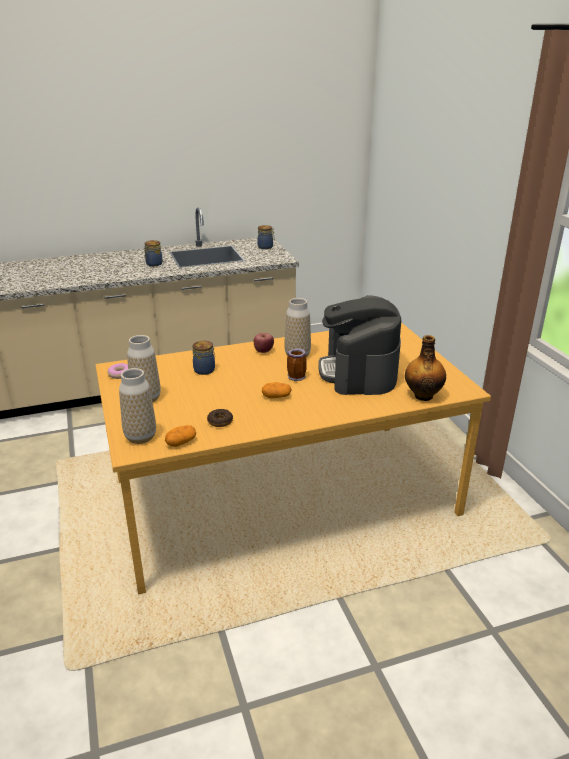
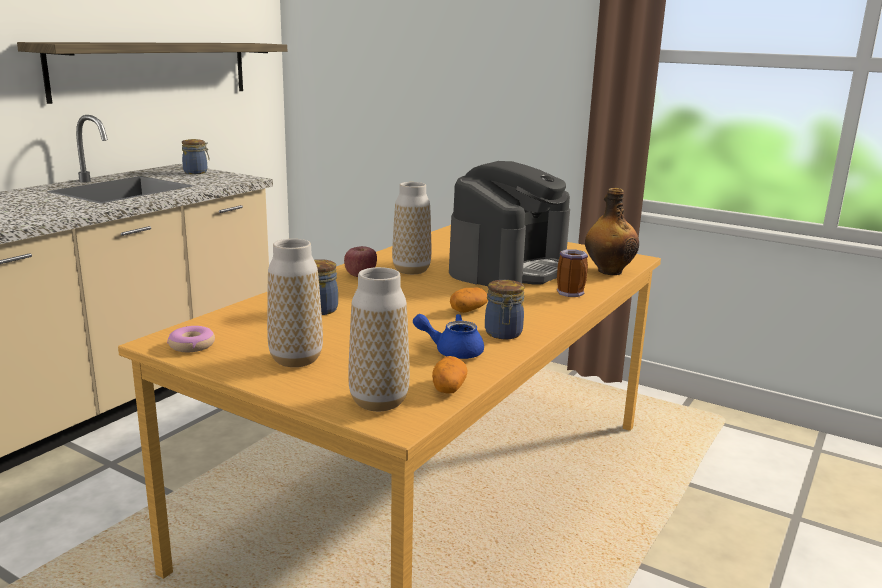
camera: 40 degrees left, 10 degrees down
(153, 264) = (47, 205): jar -> jar (503, 334)
(220, 421) = (452, 351): donut -> blue teapot
(257, 174) = (154, 69): none -> shelf
(296, 378) = (454, 288): mug -> mug (573, 294)
(358, 372) = (509, 268): coffee machine -> coffee machine turned 105 degrees counterclockwise

